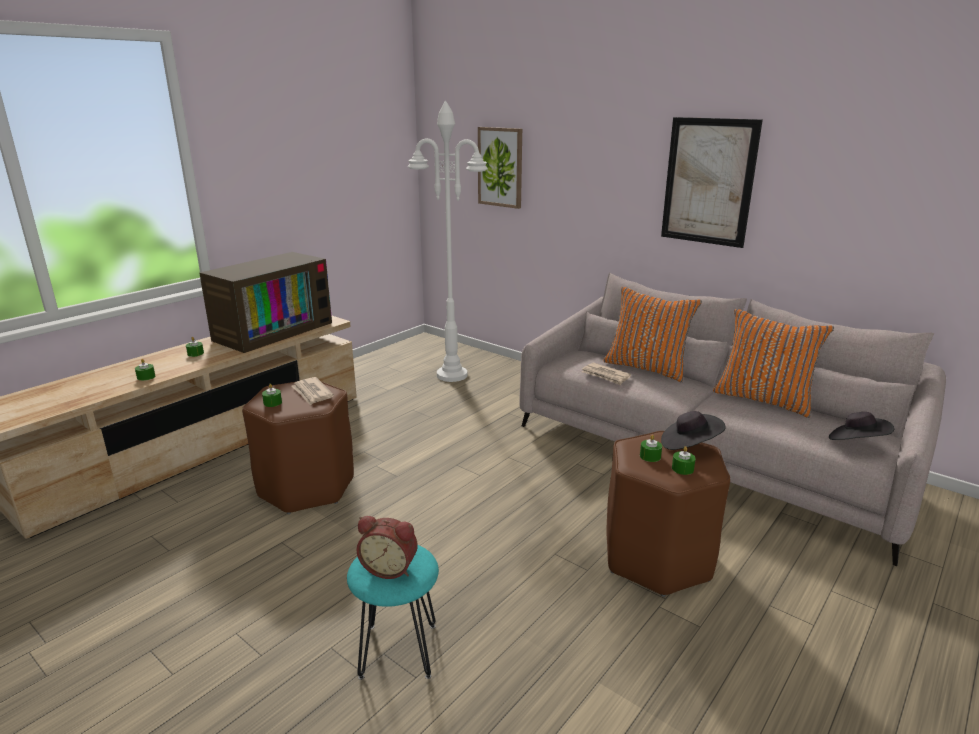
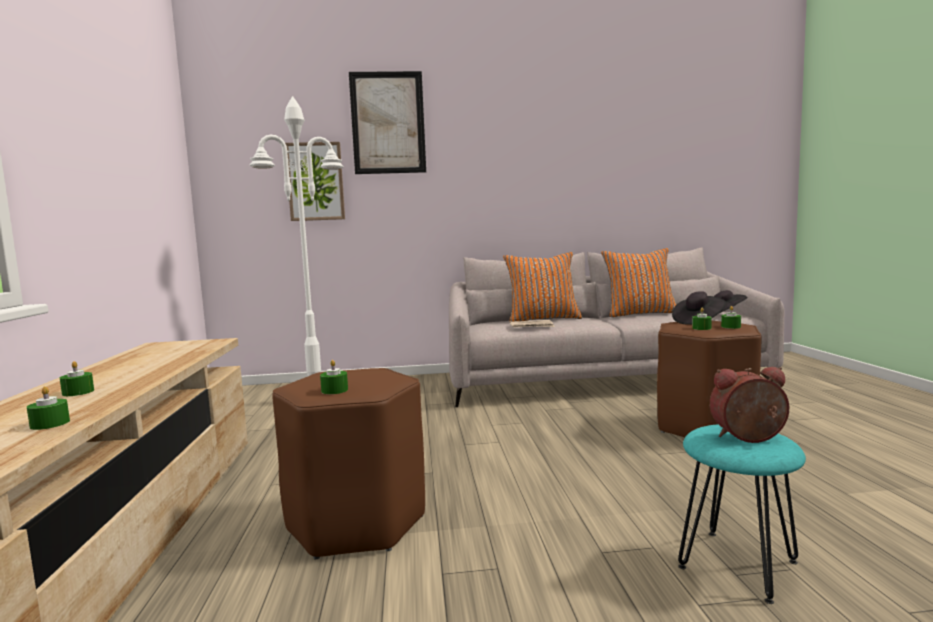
camera: 45 degrees left, 15 degrees down
(272, 330) = (149, 358): television -> none
(312, 393) = (357, 375): newspaper -> none
(390, 568) = (749, 439): alarm clock -> alarm clock turned 150 degrees counterclockwise
(708, 182) = (528, 173): picture -> picture (388, 123)

